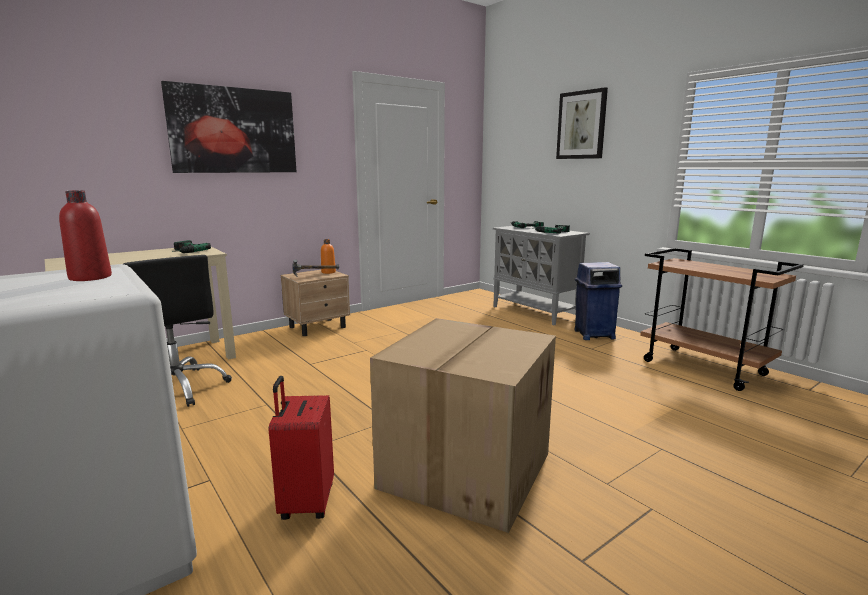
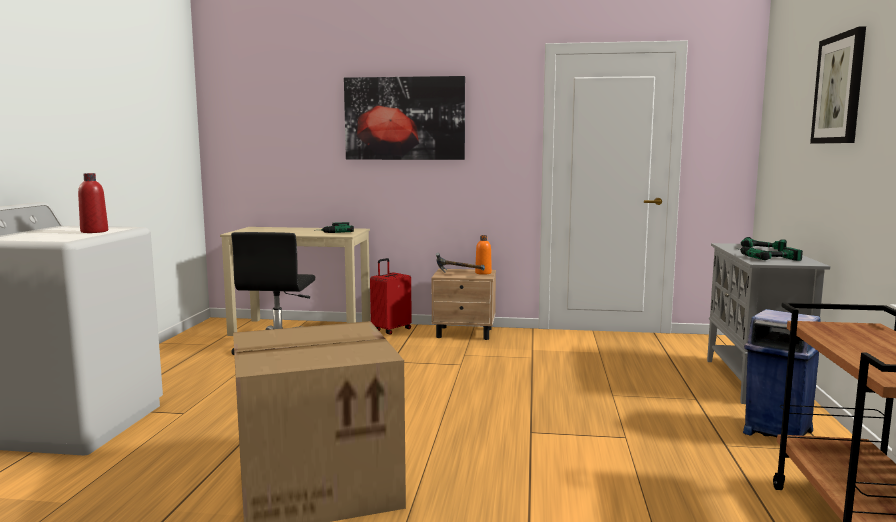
camera: 45 degrees right, 5 degrees down
(305, 503) = (193, 450): red suitcase -> red suitcase (391, 330)

